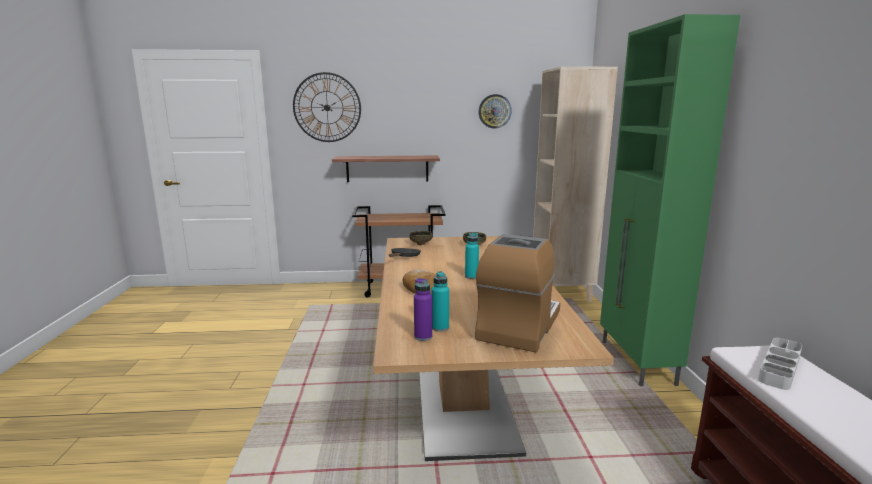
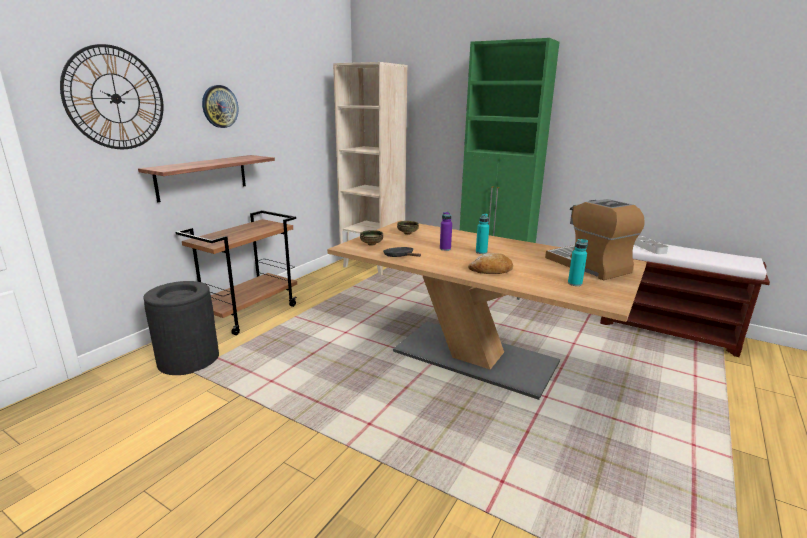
camera: 55 degrees left, 5 degrees up
(322, 298) = (188, 359): none -> black trash can
(423, 337) = (587, 291): purple bottle -> purple bottle (445, 249)
(494, 111) = (292, 103): wall clock -> wall clock (219, 106)

